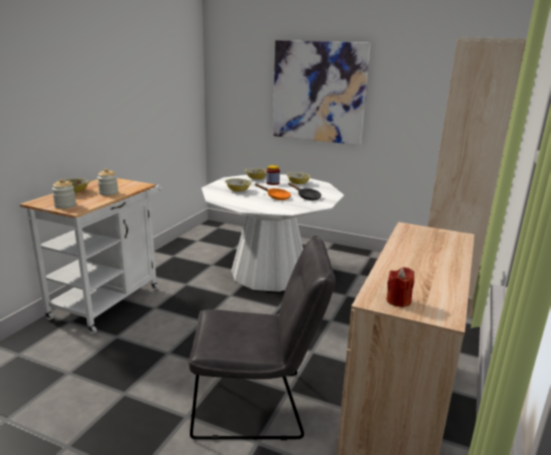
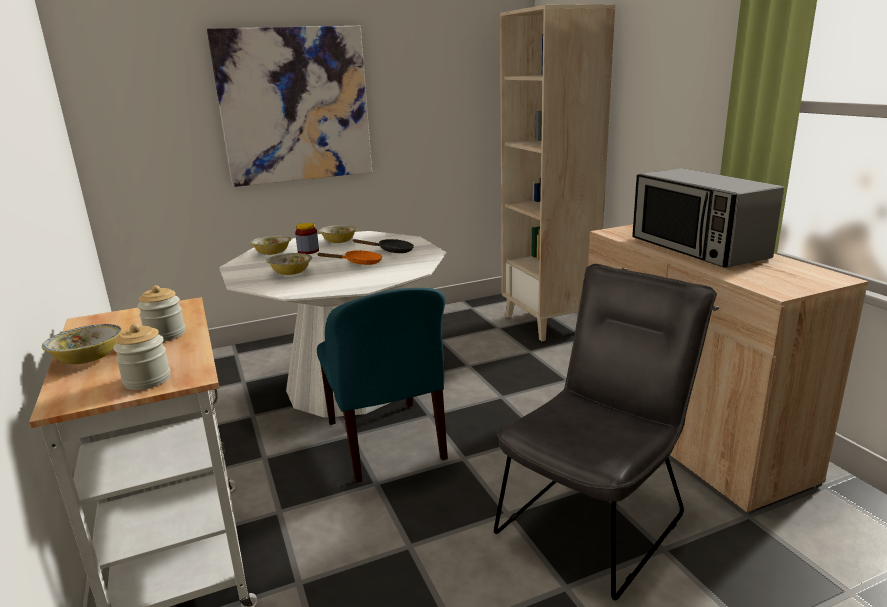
camera: 45 degrees left, 0 degrees up
(238, 307) = (386, 442): none -> blue chair
(398, 301) = (787, 283): red candle -> none
(424, 258) = (697, 248): none -> microwave

